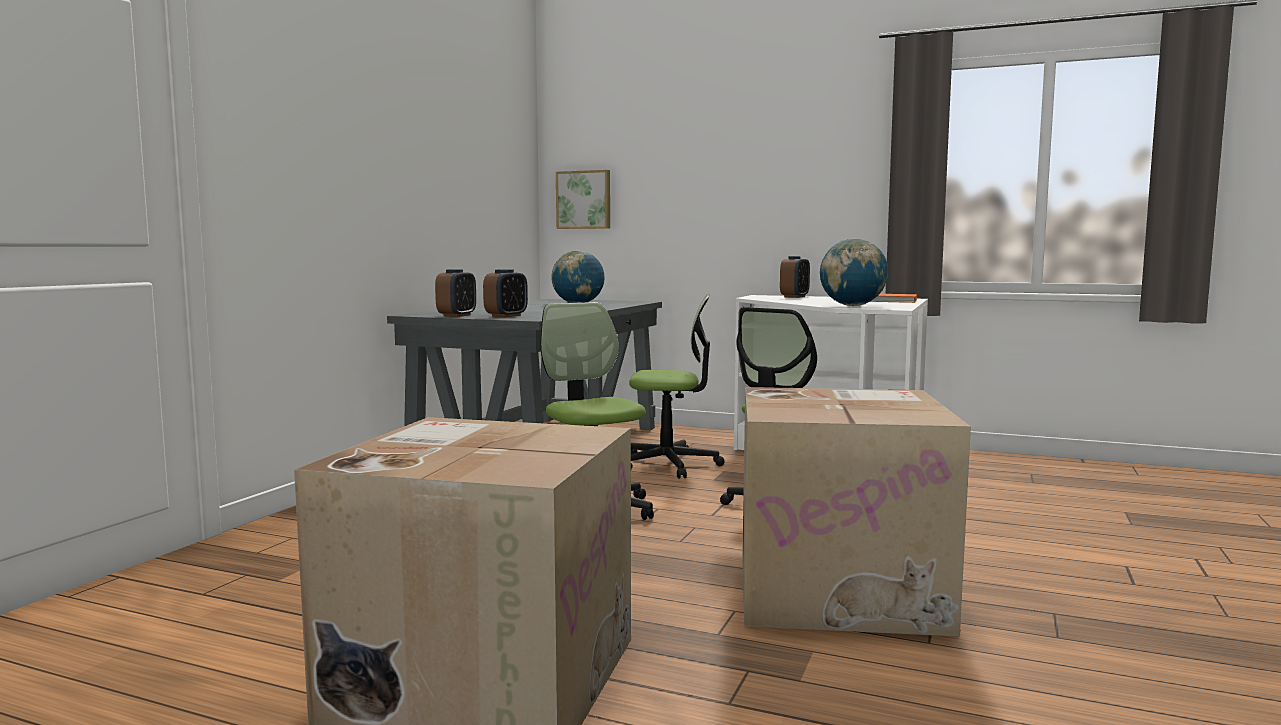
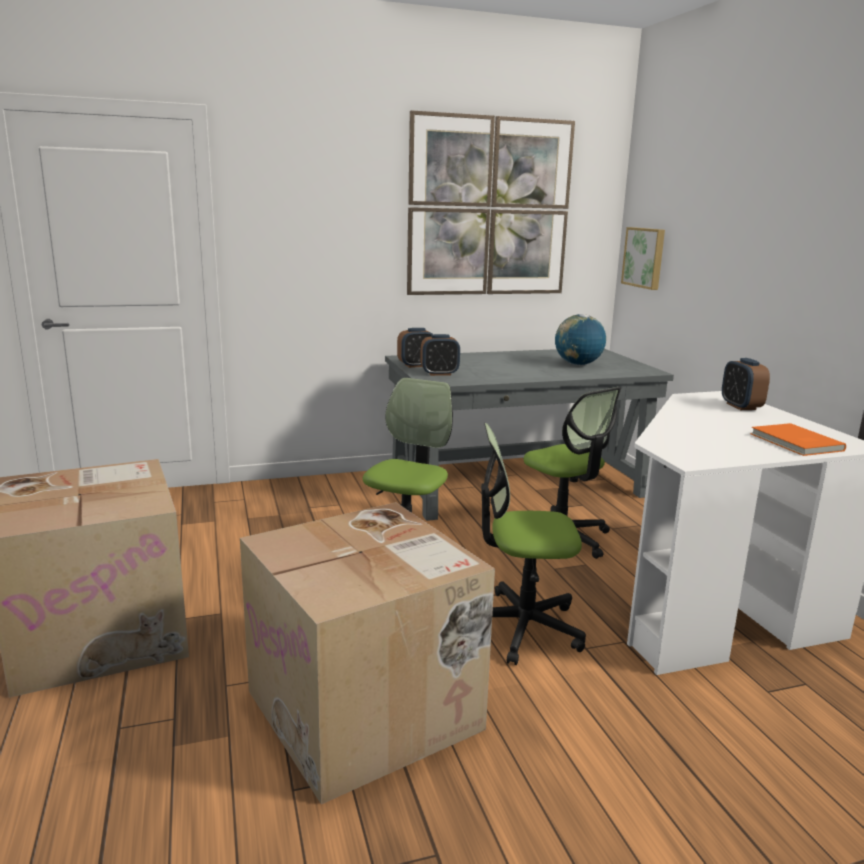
camera: 50 degrees right, 10 degrees up
(454, 140) = (489, 208): none -> picture
(794, 297) = (741, 406): alarm clock -> alarm clock turned 90 degrees clockwise
(852, 306) = (679, 442): globe -> none

